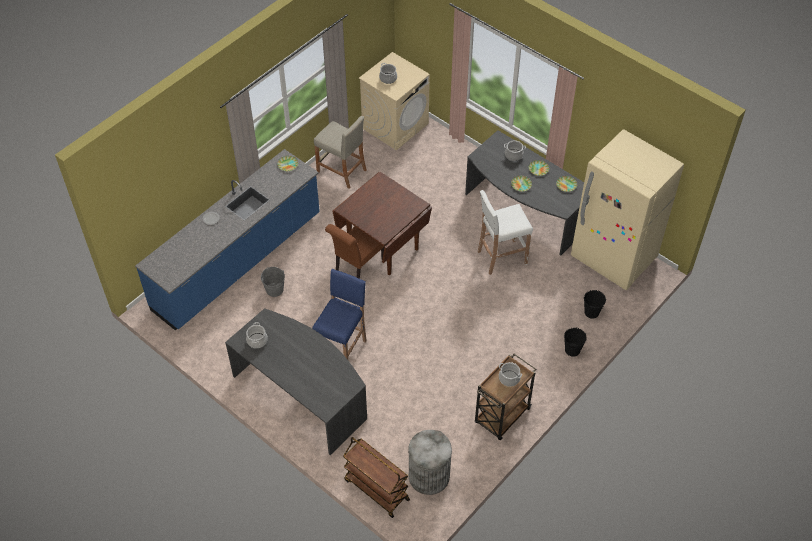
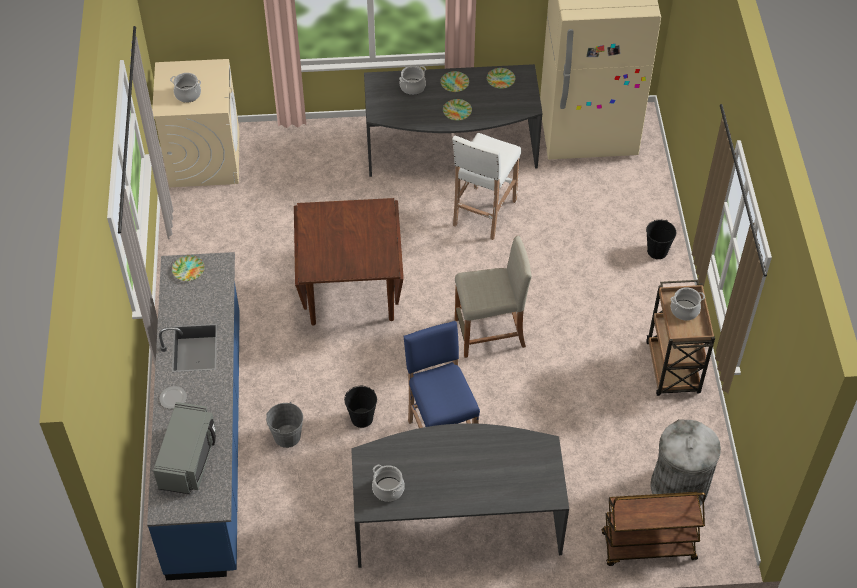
camera: 45 degrees left, 0 degrees up
(185, 251) = (189, 459): none -> grey microwave
(341, 171) = (203, 250): beige stool -> beige stool (490, 333)
(357, 267) = (349, 339): brown chair -> none
(591, 312) = (631, 201): black bucket -> black bucket (362, 418)

